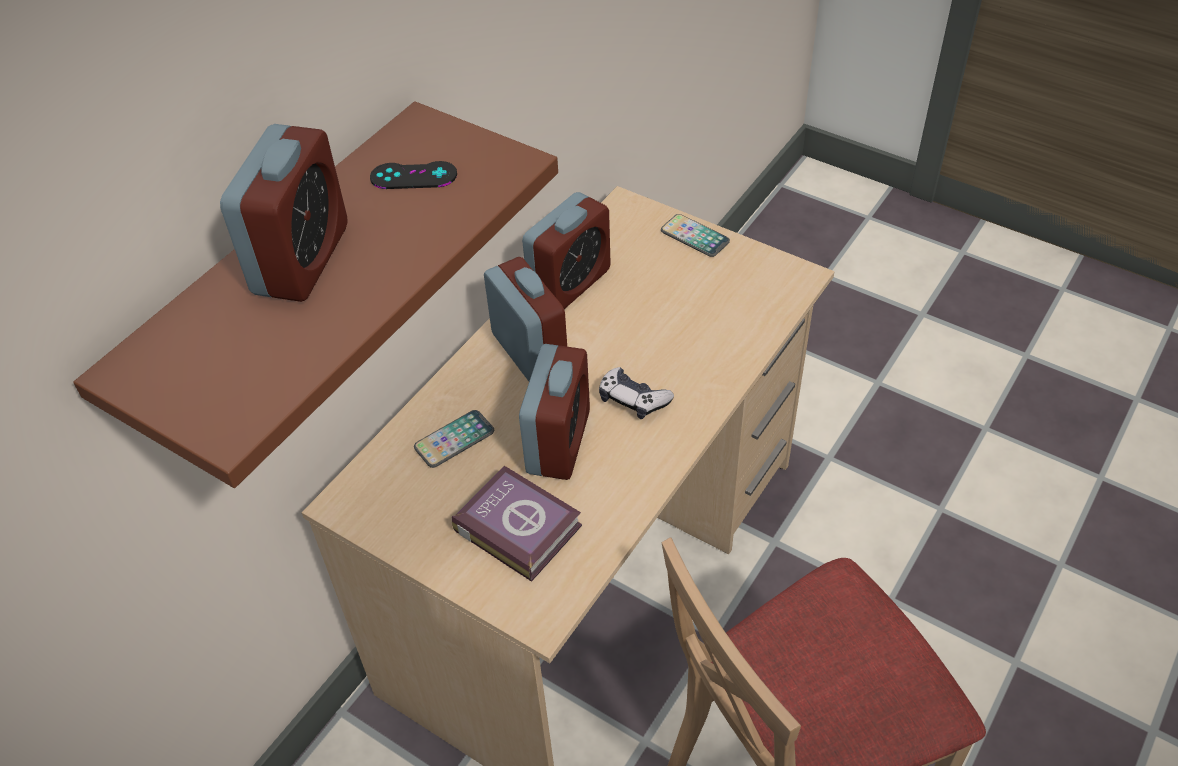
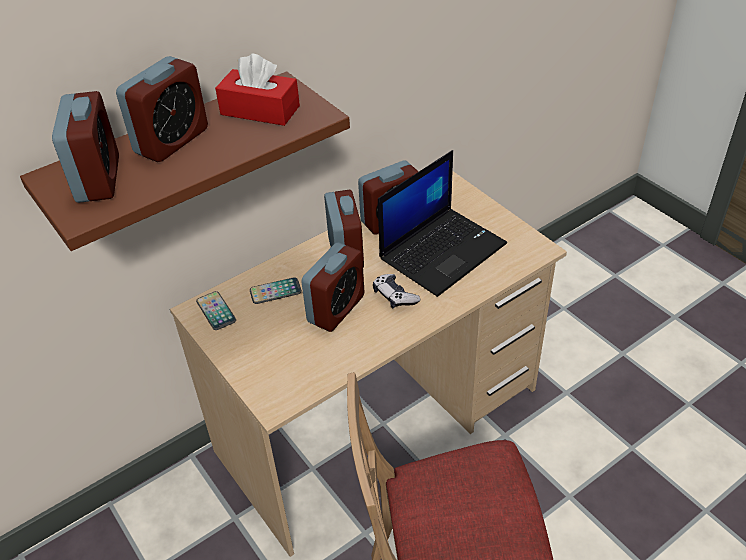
camera: 20 degrees right, 5 degrees down
(218, 354) = (98, 179): none -> alarm clock
(413, 176) = (260, 110): black game controller -> red tissue box
(517, 526) = (287, 350): book -> none
(667, 312) = (442, 250): none -> laptop
(694, 236) = (484, 209): phone -> phone (216, 311)

